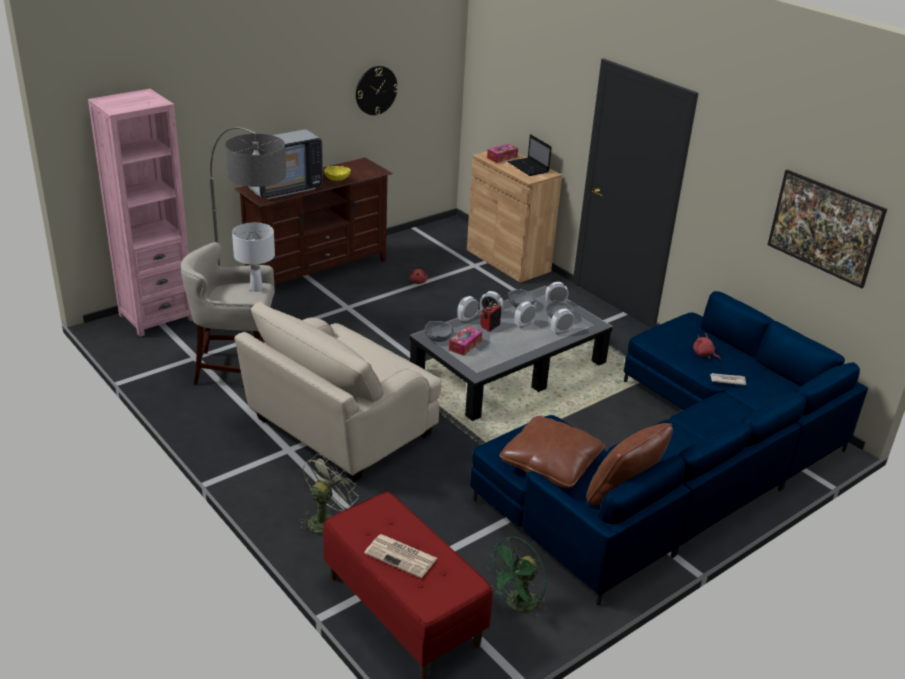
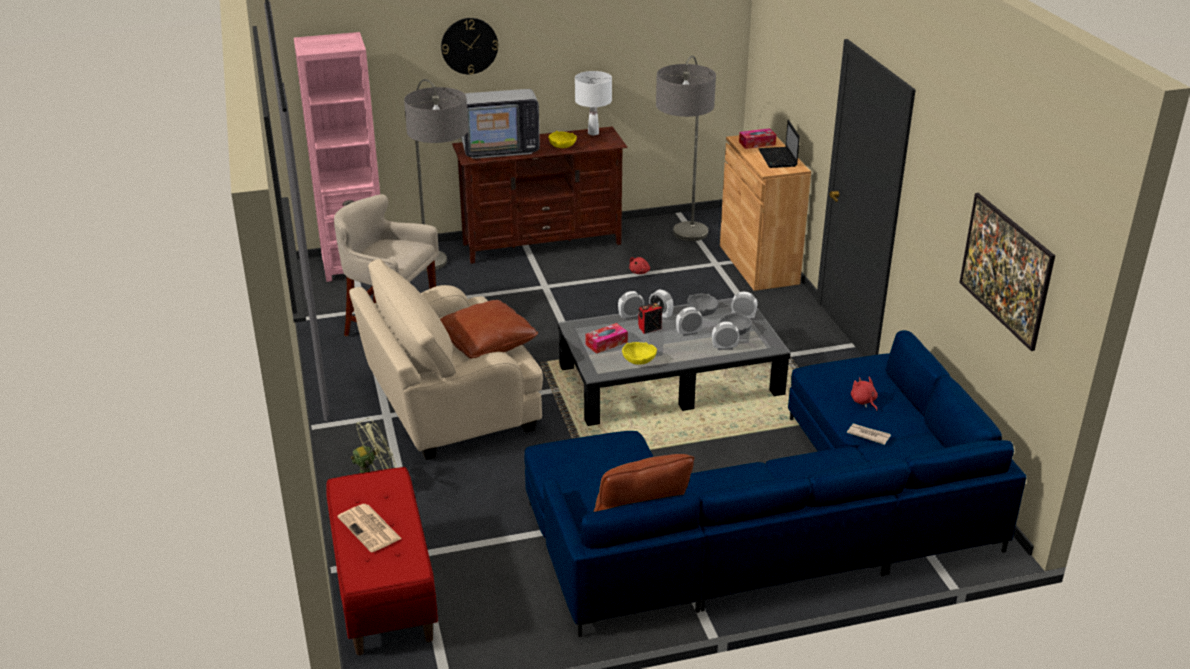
camera: 25 degrees right, 0 degrees up
(256, 288) = (411, 248): white table lamp -> white table lamp (593, 133)
(376, 90) = (629, 53): wall clock -> wall clock (469, 46)
(438, 338) = (584, 331): grey bowl -> none
(441, 260) = (682, 252): none -> floor lamp
(502, 355) = (638, 360): none -> yellow bowl
(517, 606) = (496, 615): green fan -> none
(550, 464) = (589, 478): brown pillow -> brown pillow (487, 343)

